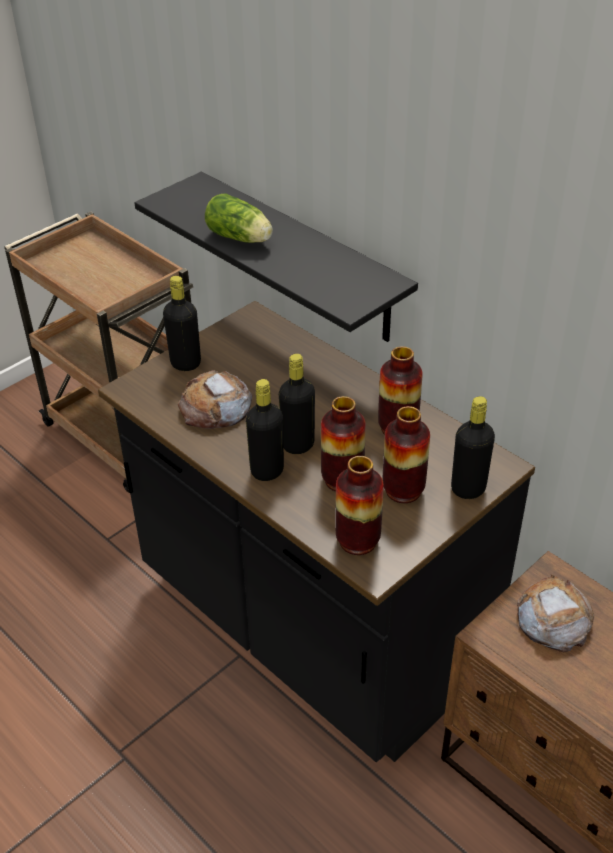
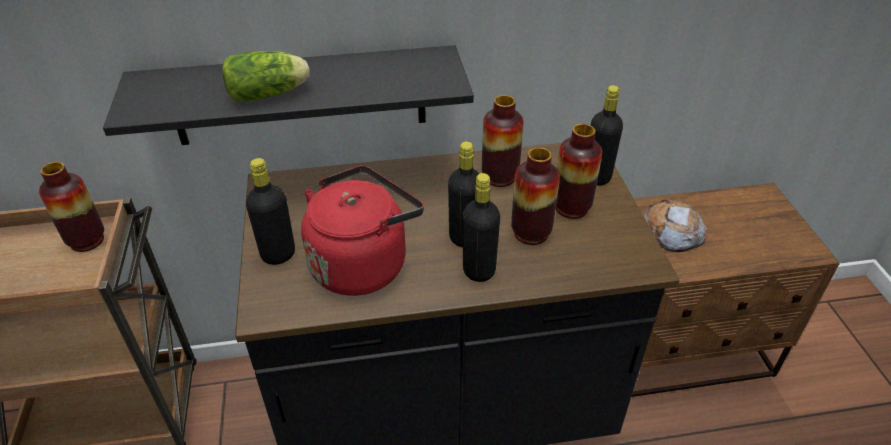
camera: 55 degrees left, 0 degrees up
(216, 407) = (362, 263): bread -> red kettle
(358, 541) = (608, 258): vase -> vase (87, 241)

